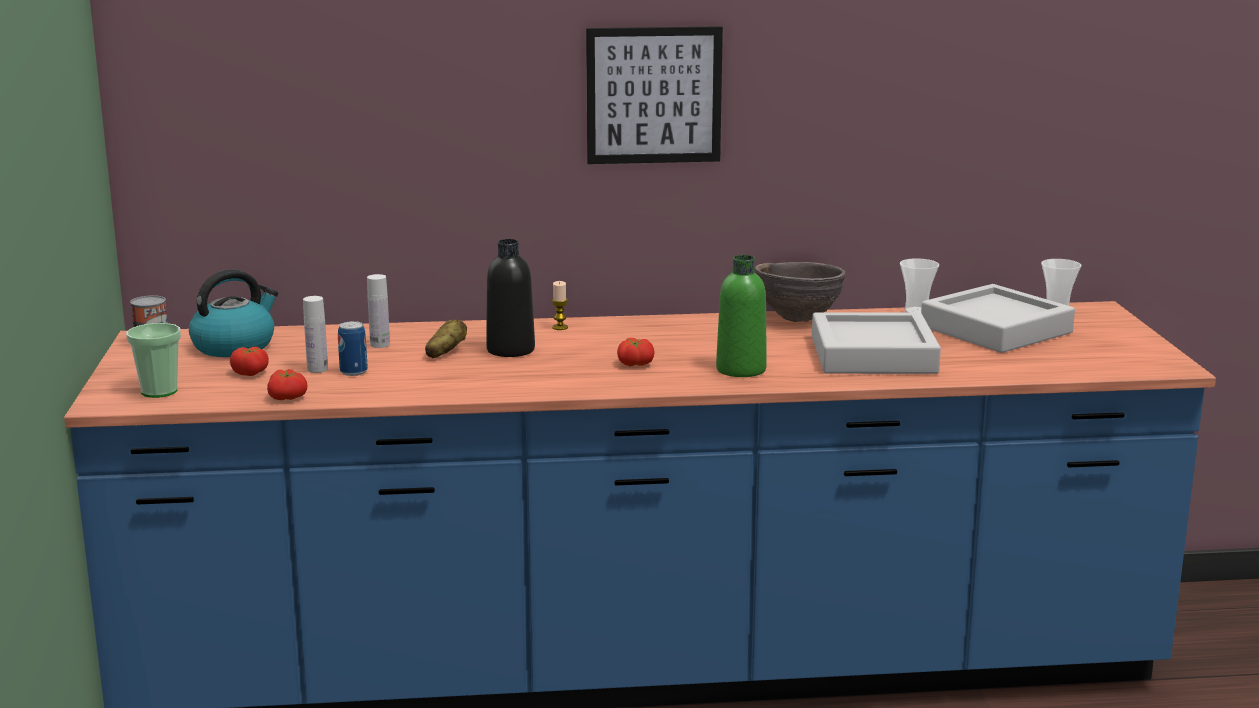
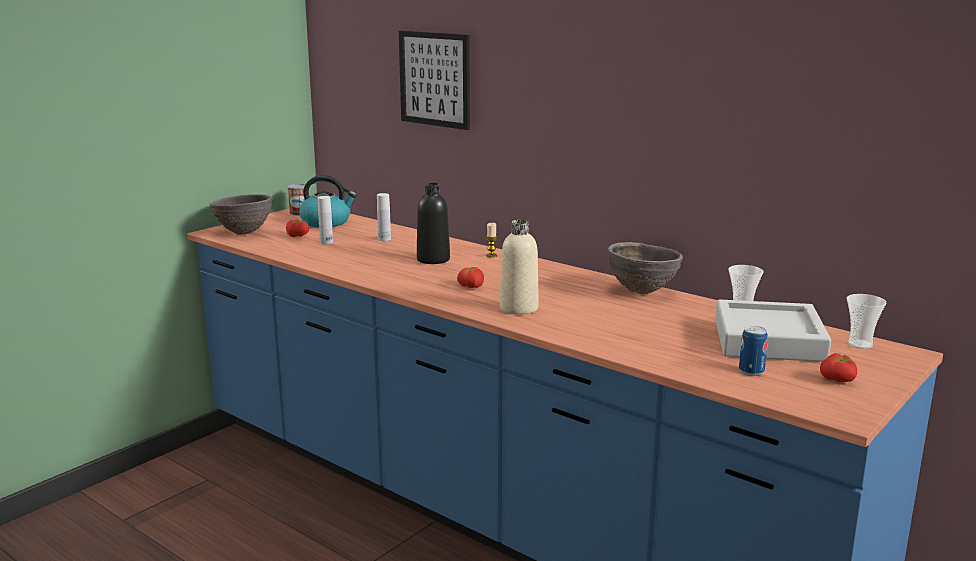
camera: 45 degrees right, 0 degrees up
(159, 391) = (244, 233): cup -> brown bowl
(288, 398) = (278, 251): tomato -> tomato (838, 380)
(353, 372) = (336, 248): can -> can (751, 371)
(445, 353) = (400, 251): potato -> none
(653, 95) = (574, 99): picture -> picture (435, 79)
(741, 370) = (519, 308): green bottle -> beige bottle
(873, 355) = (626, 327): grey tray -> none

